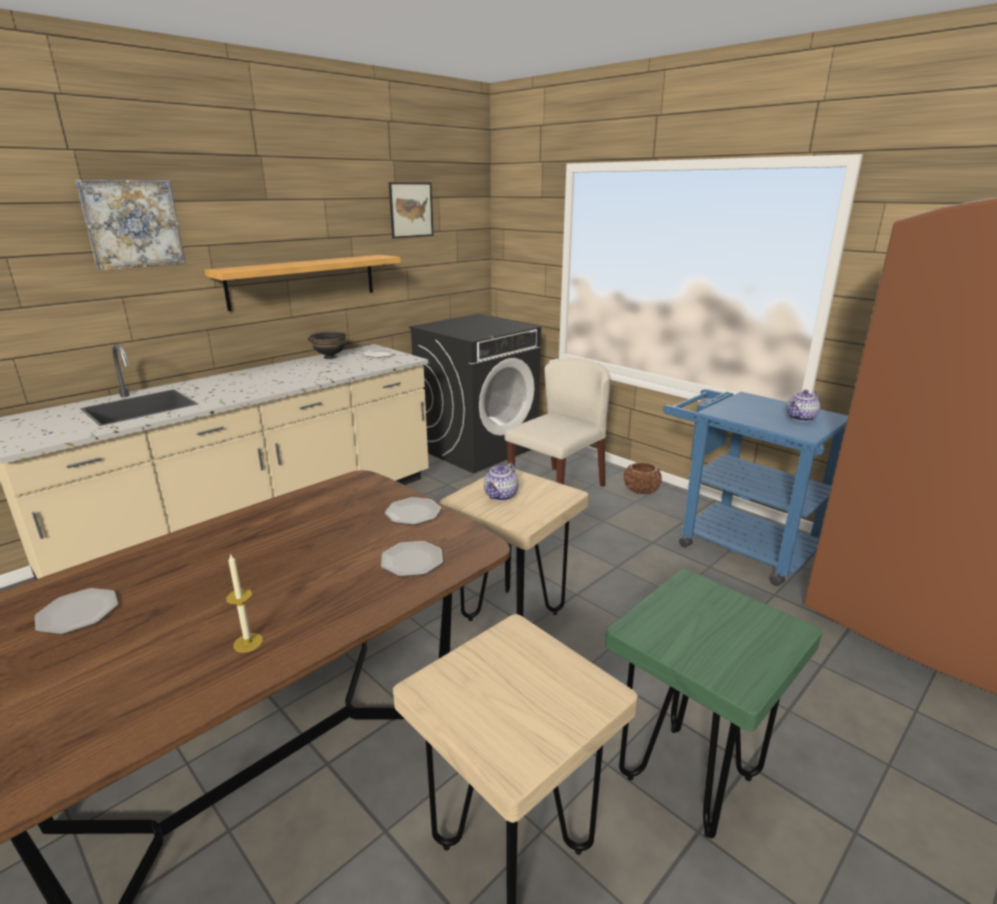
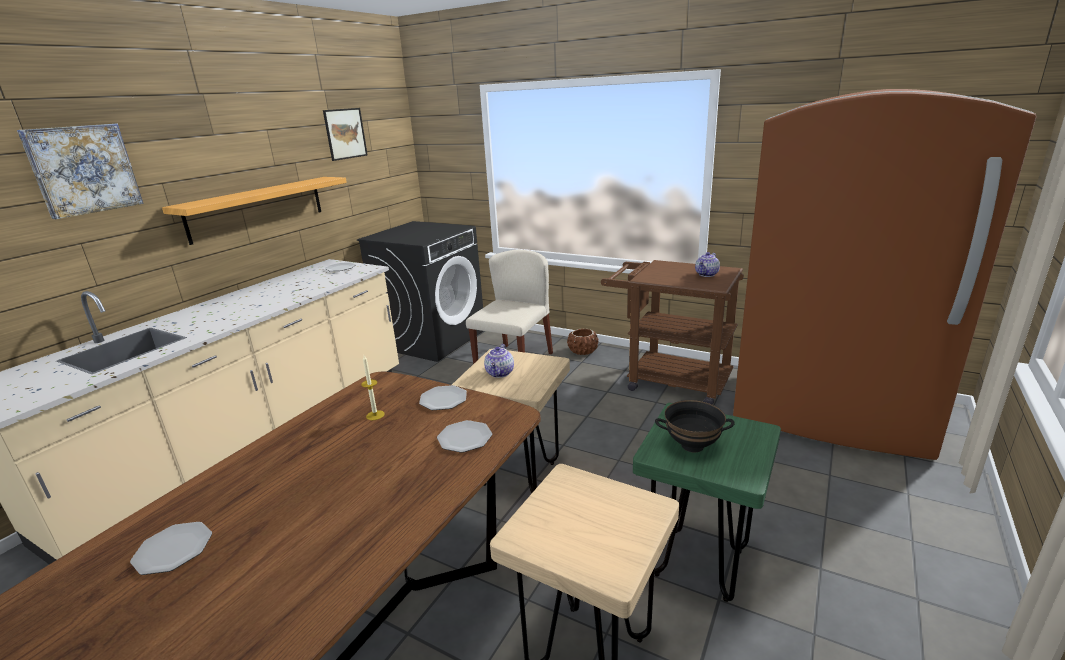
camera: 15 degrees left, 0 degrees up
(248, 642) = (359, 535): candle -> candle (375, 415)
(330, 357) = (294, 276): black bowl -> black bowl (692, 445)
(735, 543) = (668, 380): blue cart -> brown cart

